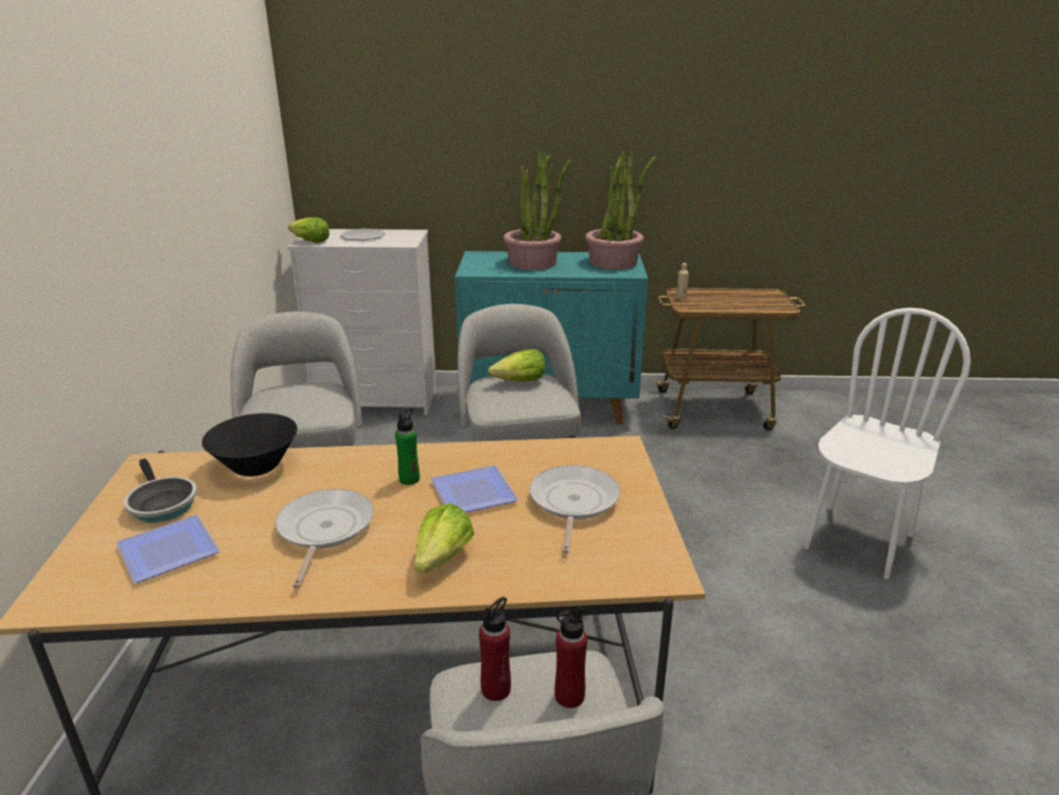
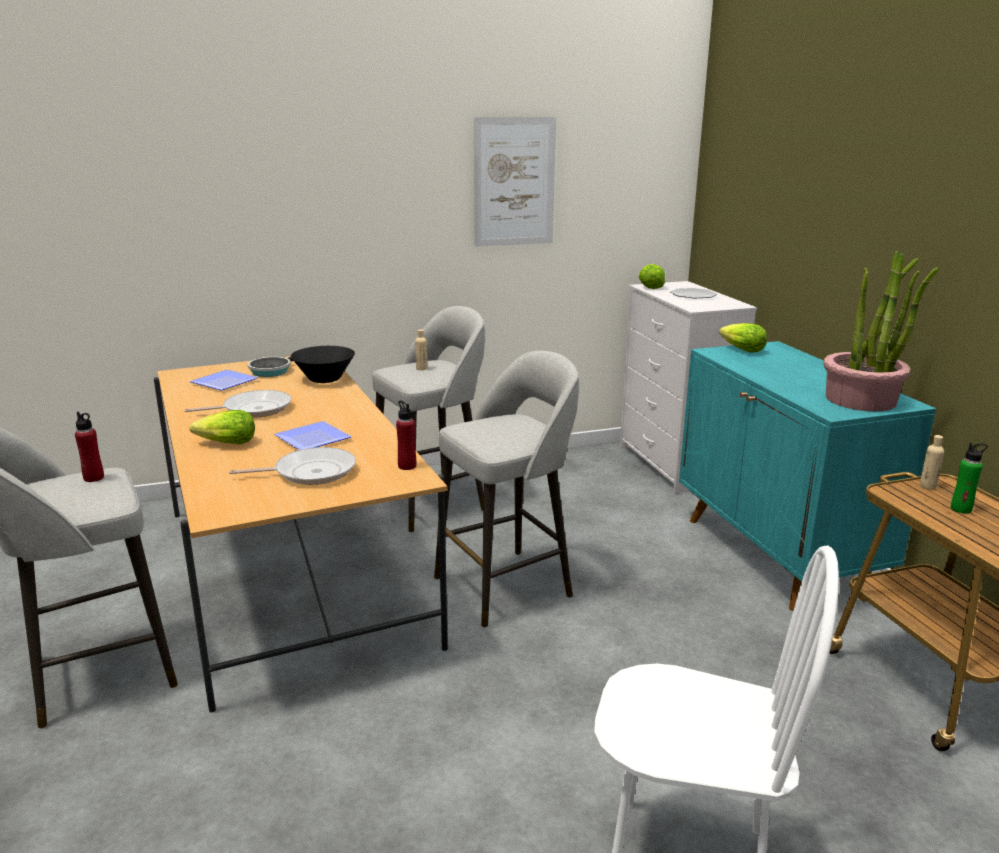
camera: 70 degrees right, 5 degrees down
(199, 154) = (514, 182): none -> picture
(291, 402) = (421, 368): none -> beige bottle
(409, 479) = (325, 418): green bottle -> green bottle (961, 509)
(520, 382) = (522, 426): lettuce -> lettuce (741, 350)
(533, 263) = (787, 368): potted plant -> none
(569, 696) = (83, 498): red bottle -> red bottle (407, 466)

